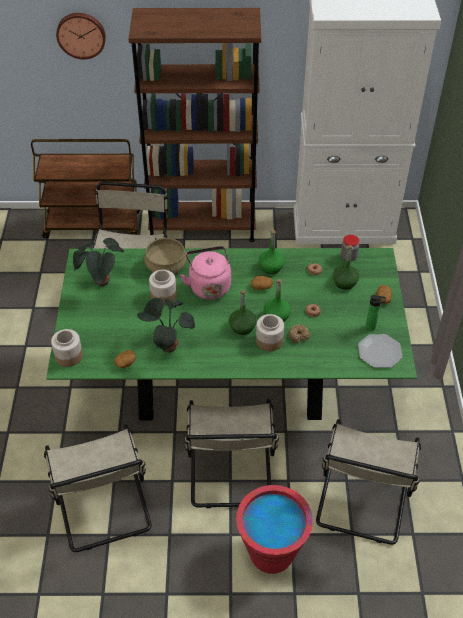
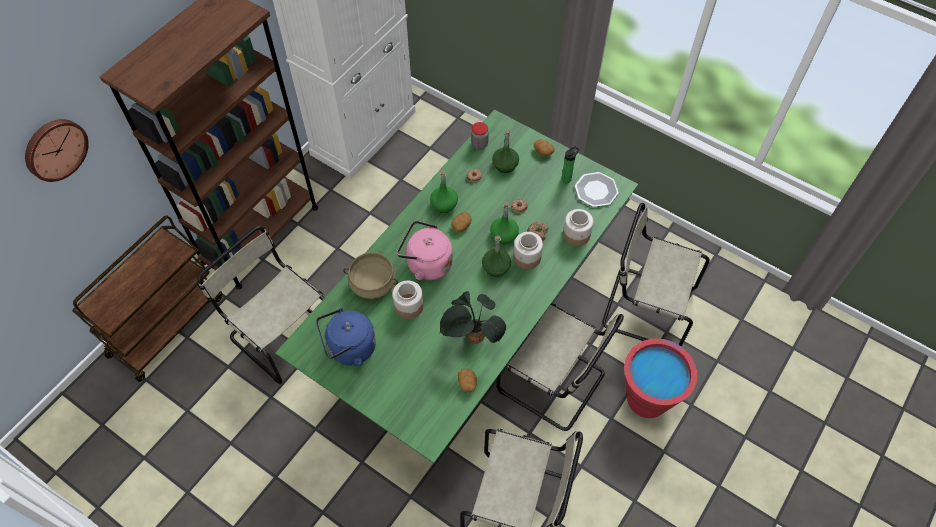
camera: 55 degrees left, 10 degrees up
(69, 356) = (421, 428): jar -> jar (576, 235)
(102, 283) = (349, 348): potted plant -> blue kettle
(361, 503) = (644, 307): beige chair -> beige chair turned 150 degrees clockwise

